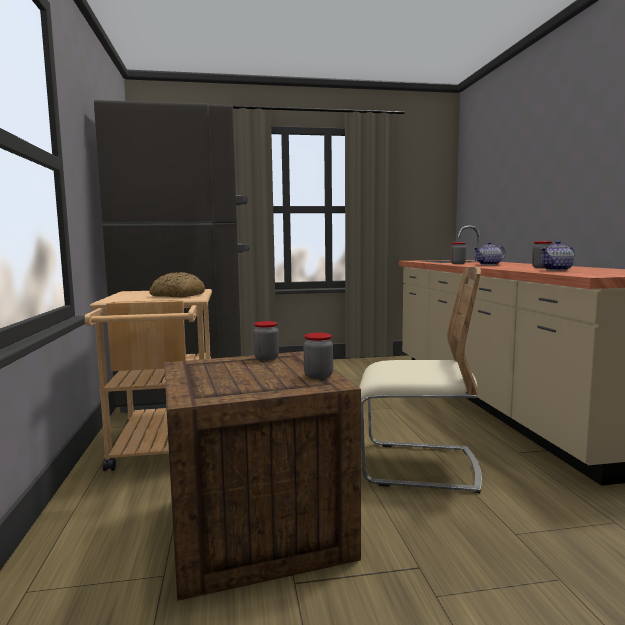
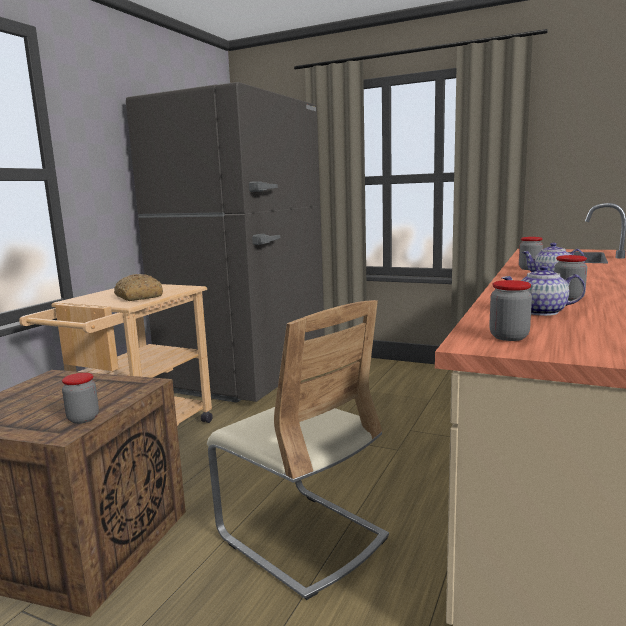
camera: 35 degrees right, 5 degrees up
(266, 358) = (116, 382): jar -> jar (509, 337)

